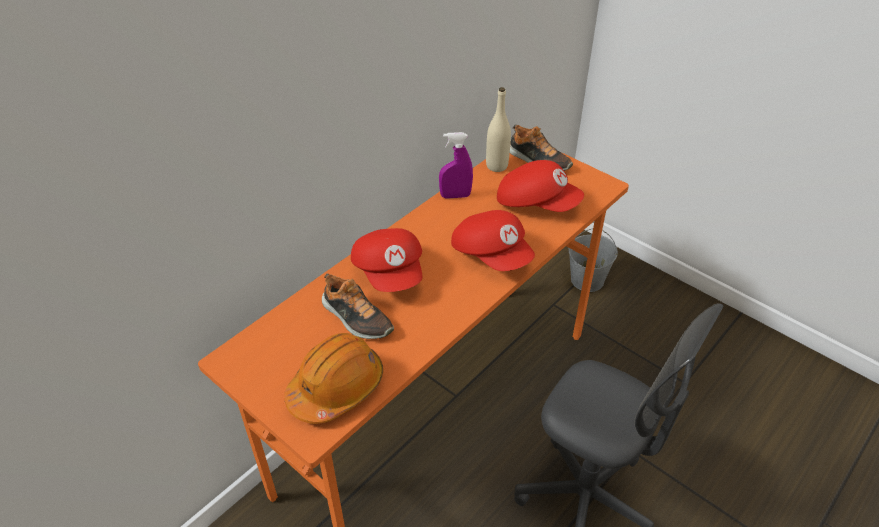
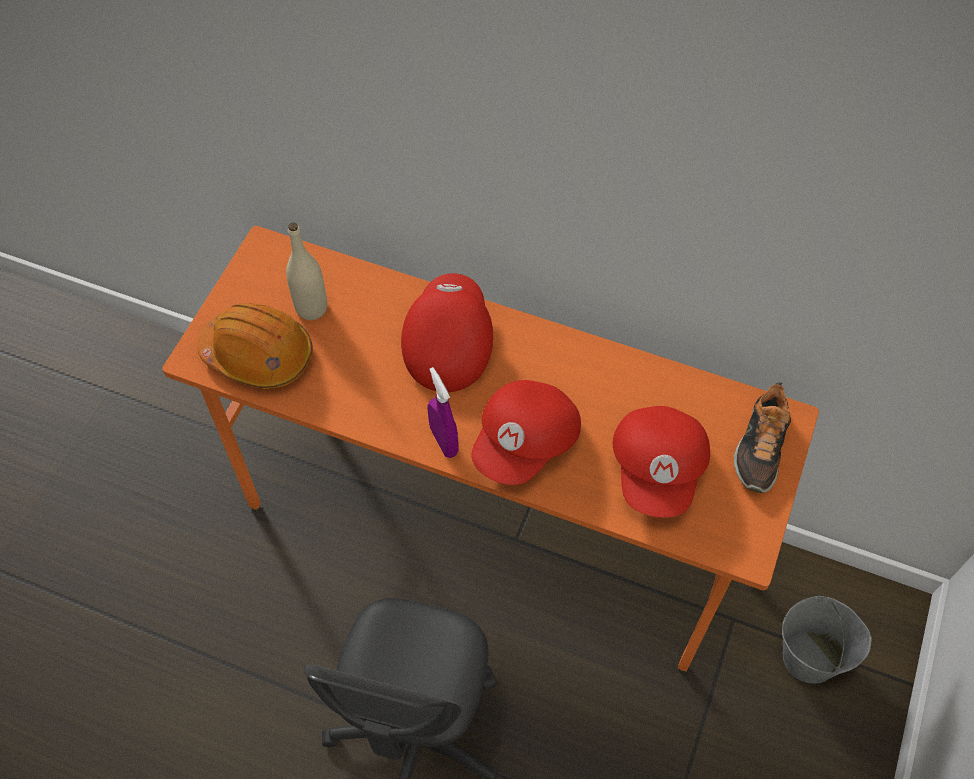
camera: 70 degrees right, 15 degrees up
(356, 318) = (361, 336): shoe -> none
(390, 273) = (447, 344): red cap -> red cap turned 135 degrees clockwise
(455, 196) = (624, 366): purple spray bottle -> purple spray bottle (443, 441)
(496, 166) = (718, 397): beige bottle -> beige bottle (311, 308)

